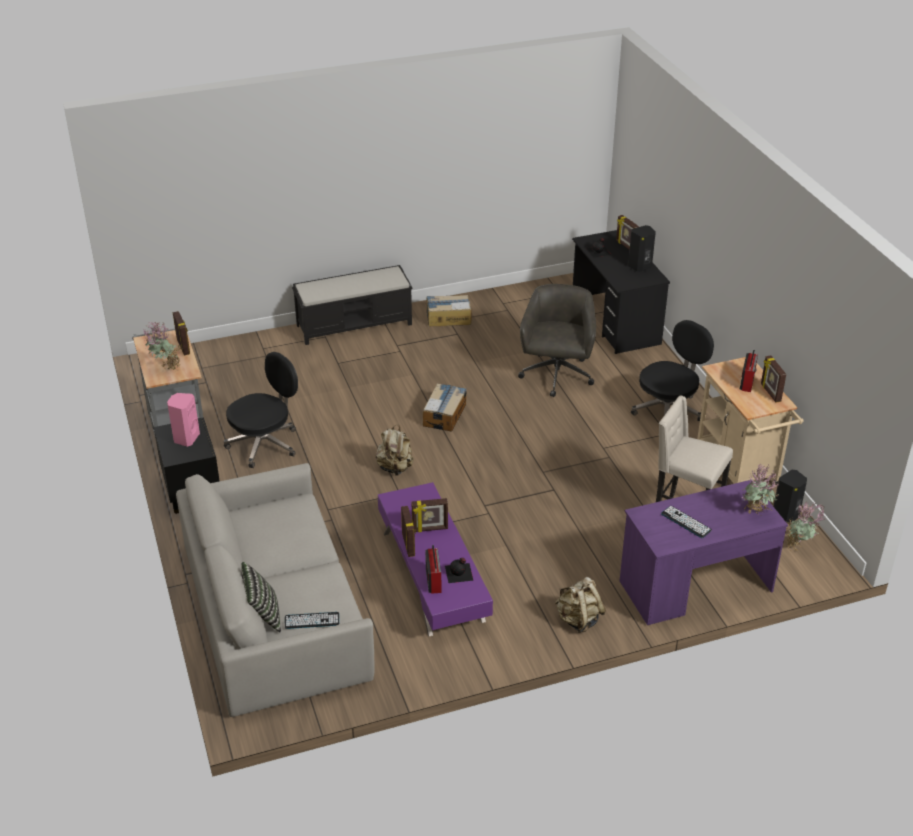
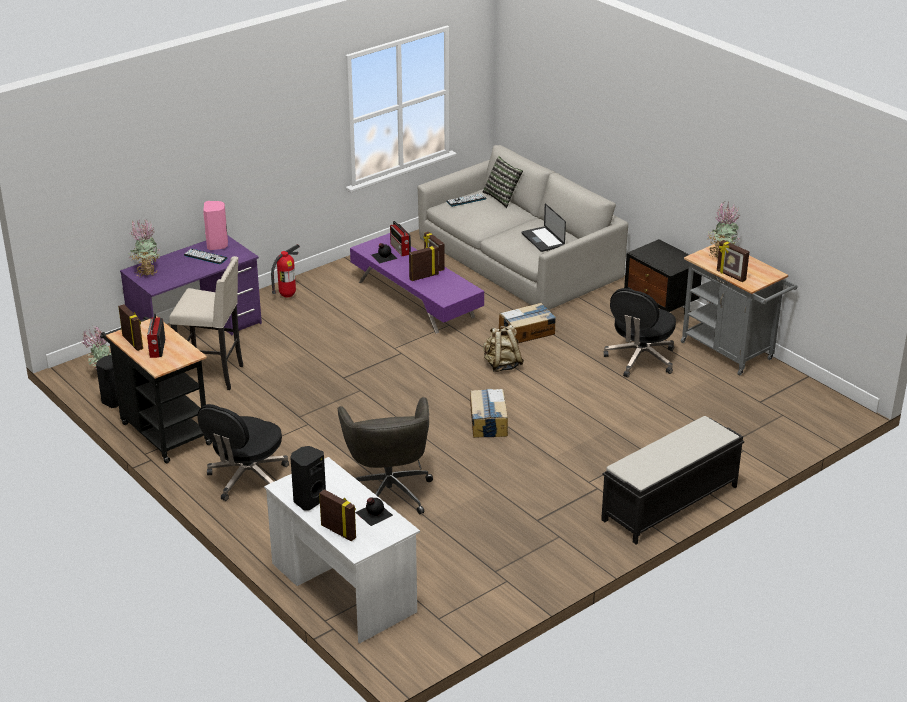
camera: 160 degrees right, 5 degrees down
(186, 438) = (665, 259): pink speaker -> pink speaker (217, 245)
(273, 524) = (542, 240): none -> laptop
(448, 317) = (564, 541): cardboard box -> cardboard box (527, 332)
(578, 620) = (287, 296): beige backpack -> fire extinguisher
(615, 321) = (343, 587): black desk -> white desk
(739, 470) = (162, 431): beige cart -> black cart

